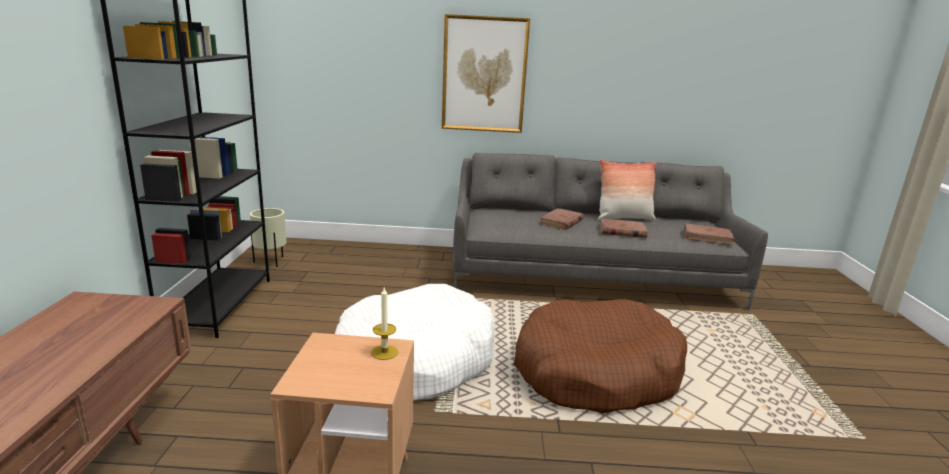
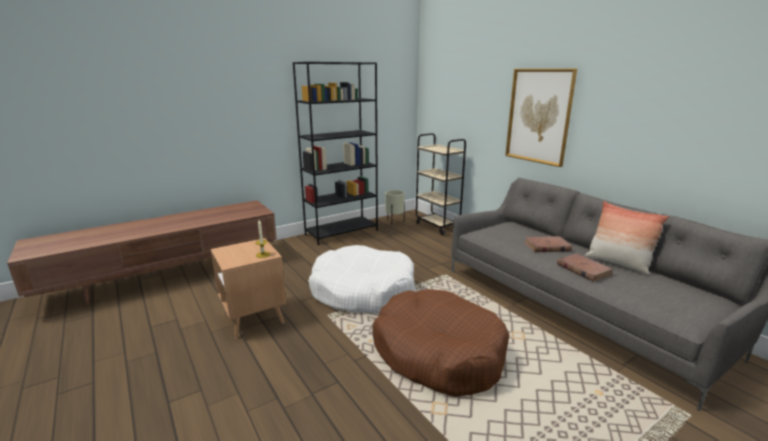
camera: 55 degrees right, 0 degrees up
(339, 248) = (438, 227): none -> beige cart
(708, 237) = (671, 307): brown book -> none

